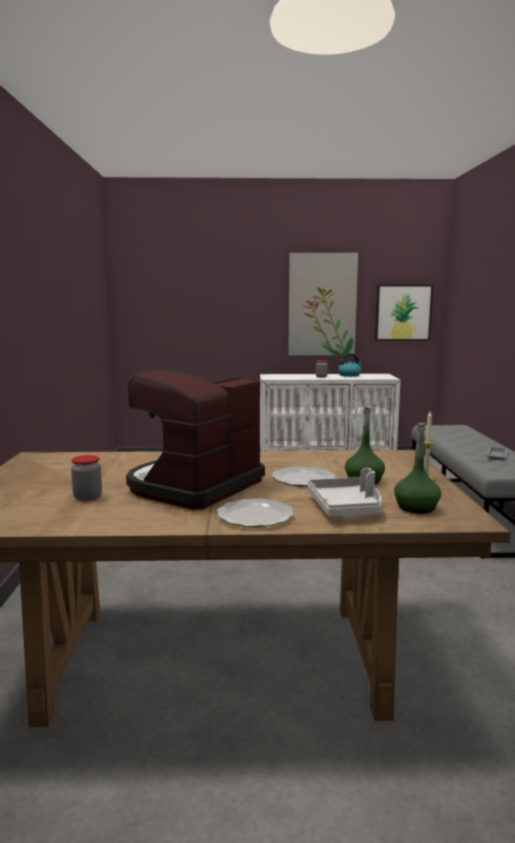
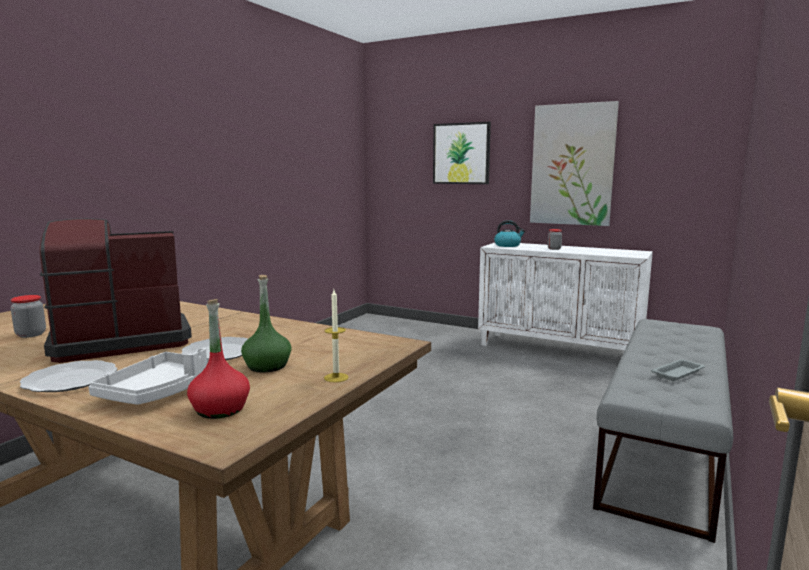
camera: 30 degrees right, 0 degrees up
(349, 375) = (594, 249): kettle -> kettle (508, 245)
(403, 312) = (678, 174): picture -> picture (461, 153)
(416, 508) = (220, 409): green bottle -> red bottle

